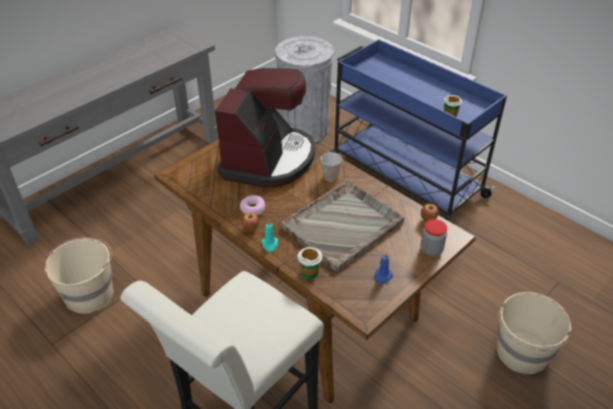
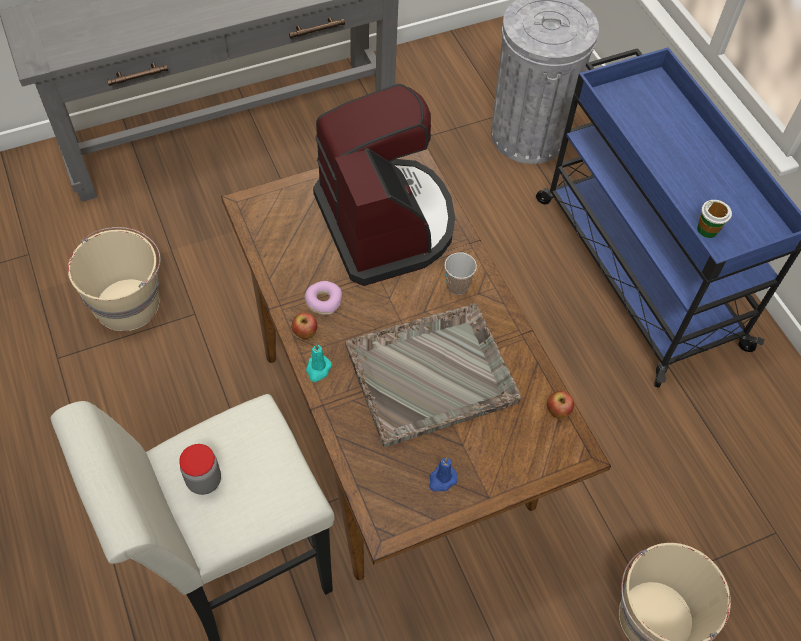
camera: 20 degrees right, 15 degrees up
(268, 159) = (386, 223): coffee machine -> coffee machine turned 60 degrees counterclockwise
(309, 272) = (348, 434): cup -> none
(431, 250) = (533, 464): jar -> jar (204, 480)

